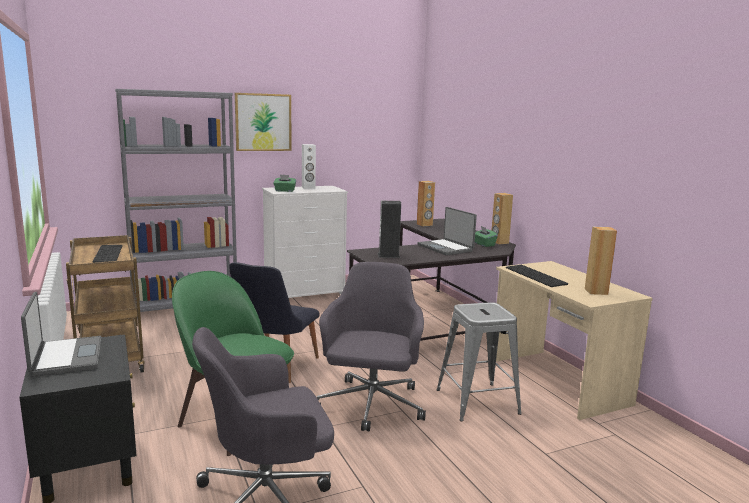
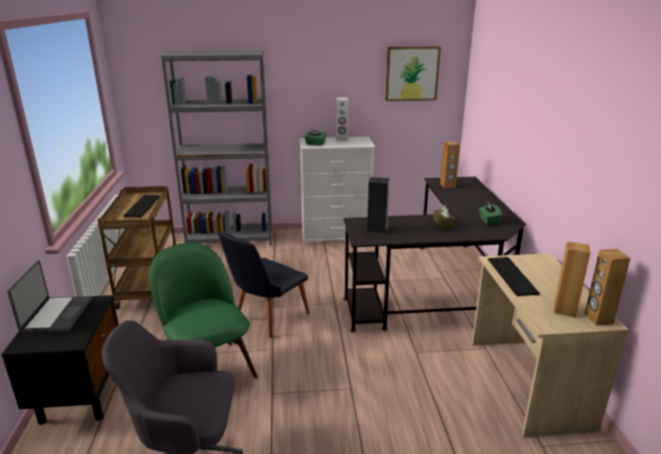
camera: 20 degrees right, 10 degrees up
(263, 122) = (301, 76): picture -> picture (412, 73)
(371, 406) = (325, 378): grey office chair -> none
(446, 248) = (443, 223): laptop -> brown tissue box
(477, 401) = (428, 392): grey stool -> none
(499, 242) = (509, 219): brown speaker -> brown speaker (598, 319)

